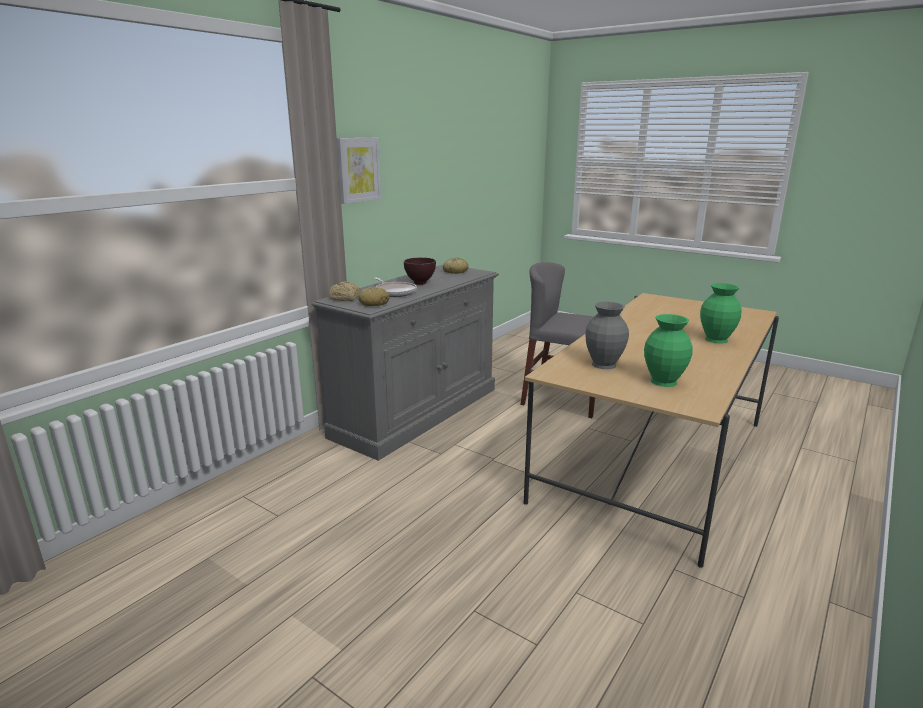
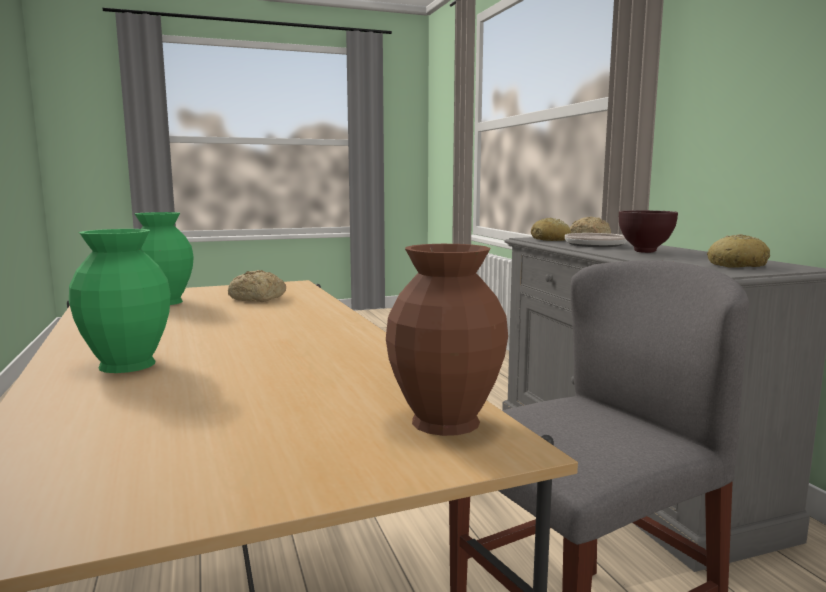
camera: 125 degrees right, 10 degrees down
(358, 170) = (725, 68): picture -> none
(603, 364) = (258, 298): grey vase -> bread
(650, 302) = (444, 420): none -> brown vase

